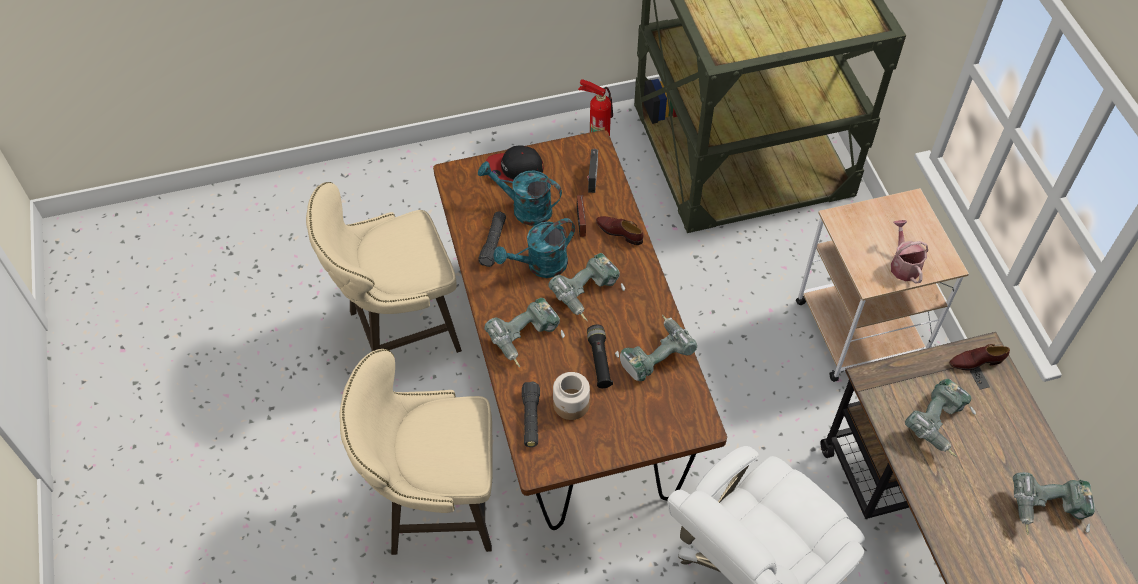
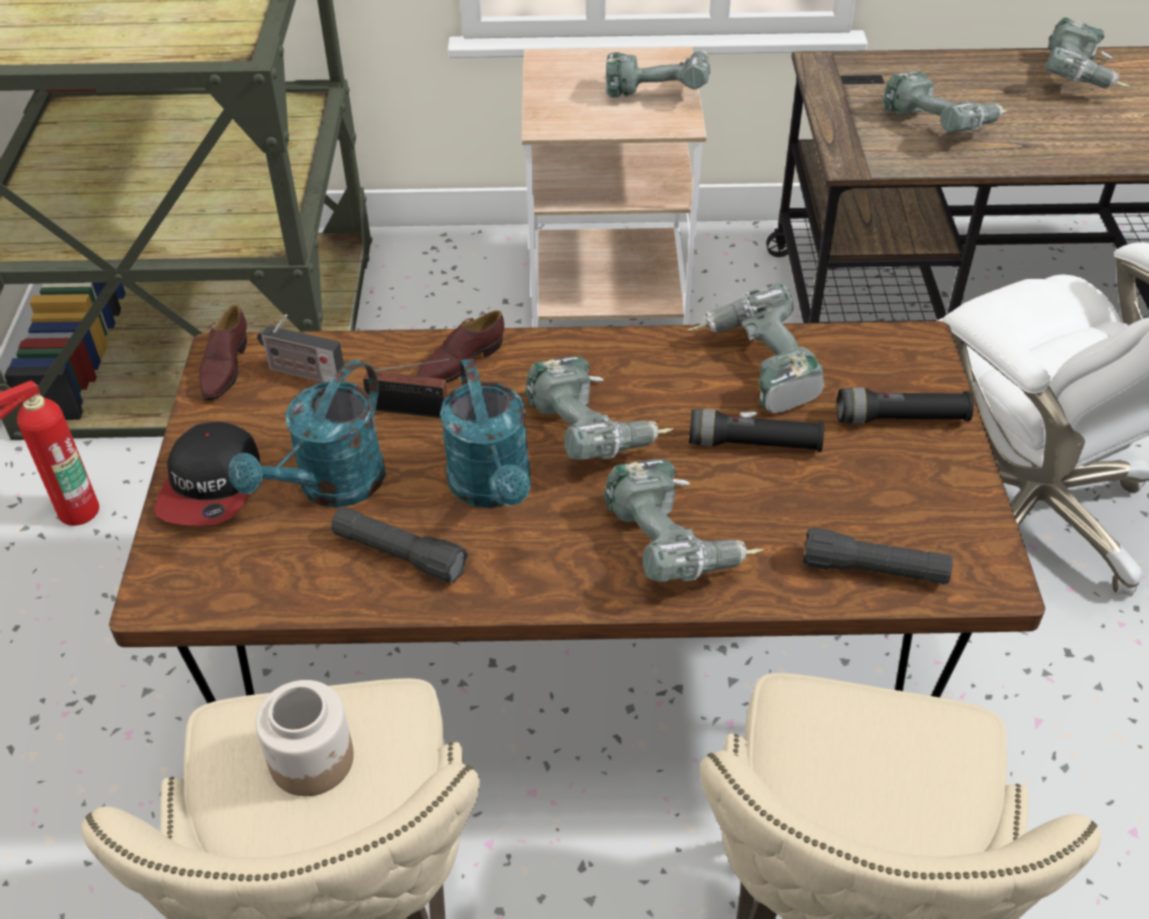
camera: 75 degrees left, 10 degrees down
(571, 404) = (848, 503): jar -> jar (313, 759)
(638, 422) = (901, 419): none -> black flashlight
(903, 265) = (657, 90): watering can -> power drill
(976, 361) = (839, 75): brown shoe -> brown shoe (224, 367)

